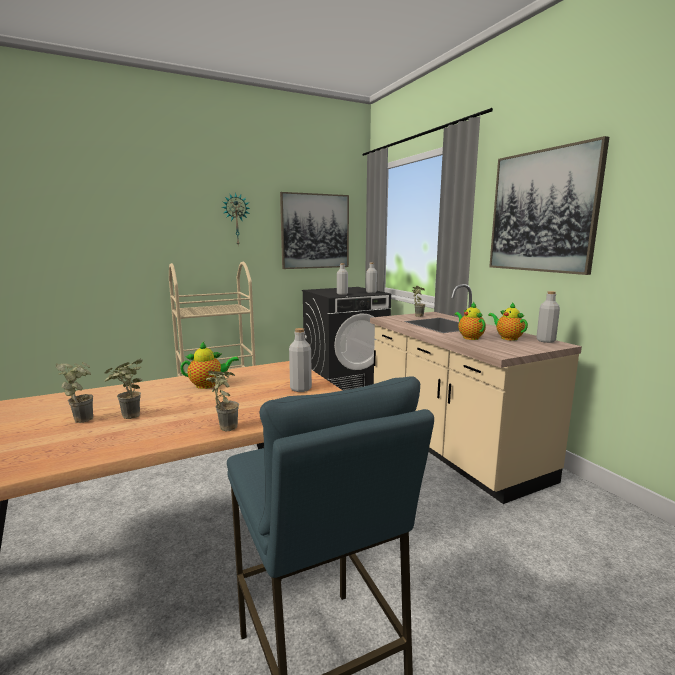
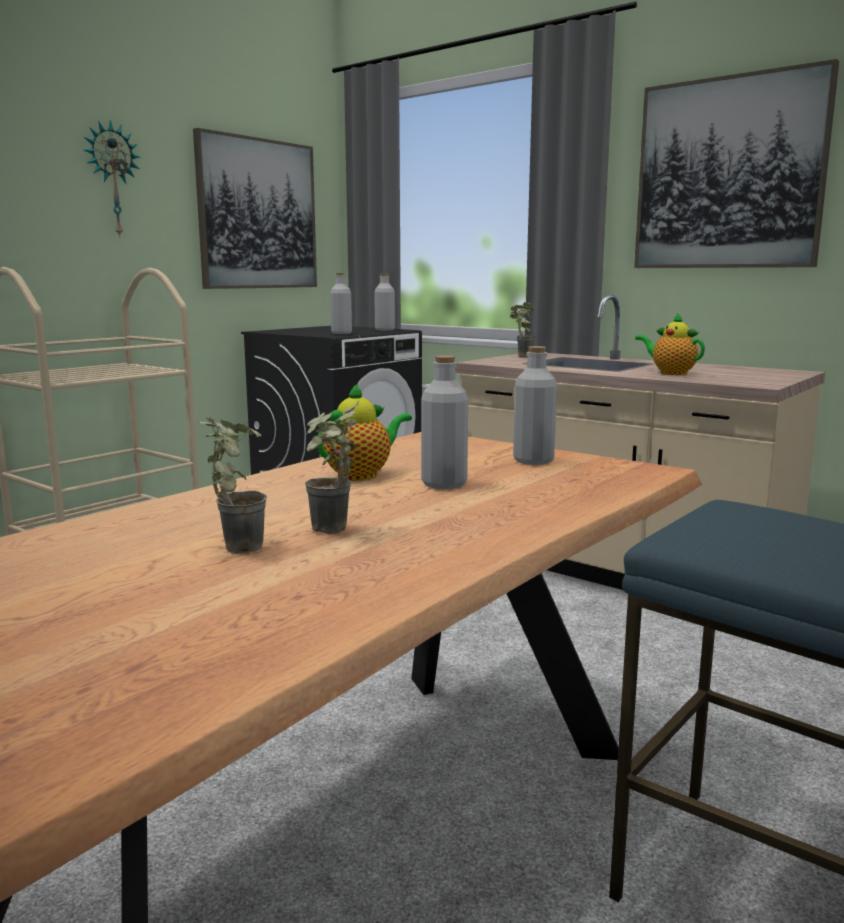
camera: 25 degrees left, 0 degrees up
(223, 428) = (540, 518): potted plant -> none
(507, 338) = (719, 370): teapot -> none
(545, 341) = (771, 370): grey bottle -> grey bottle (444, 484)

